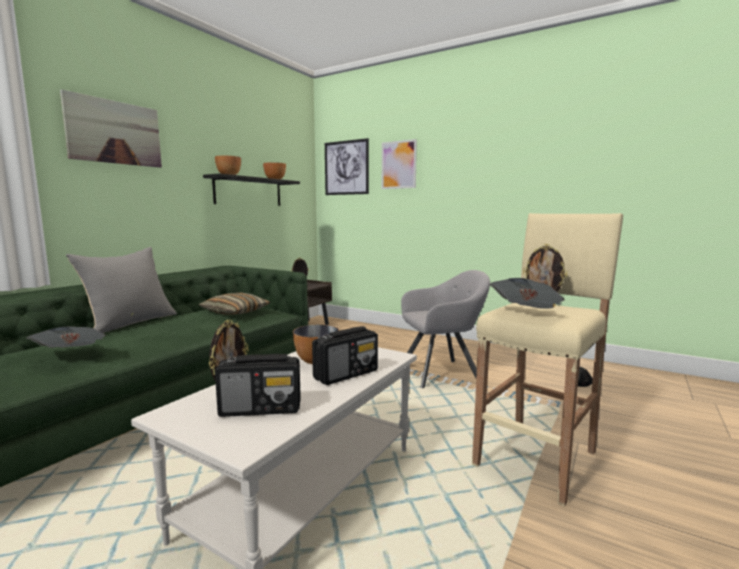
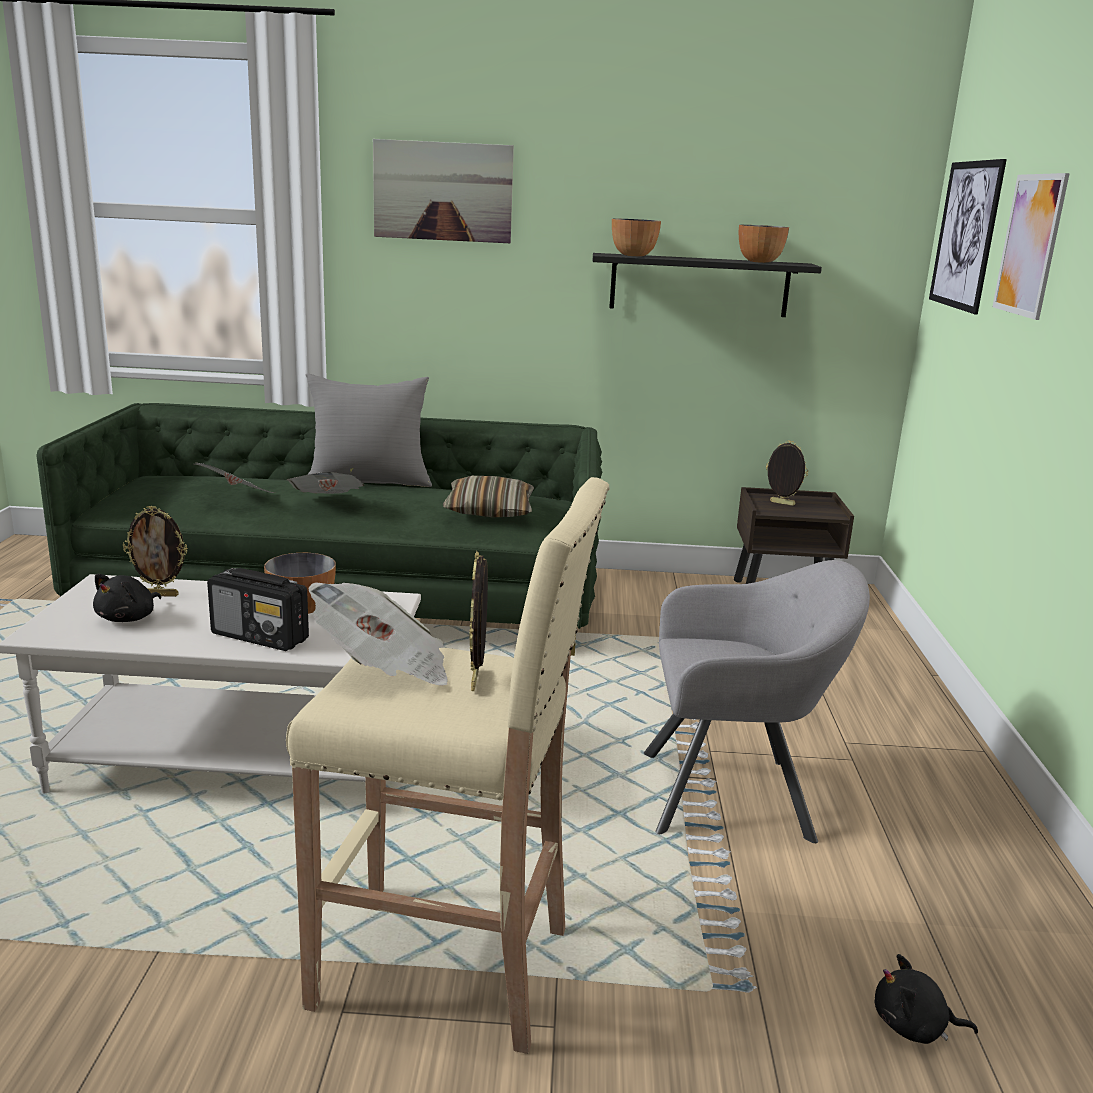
camera: 60 degrees right, 10 degrees up
(149, 335) = (327, 504): none -> newspaper
(261, 409) = (129, 618): radio -> black plush toy
(443, 373) = (735, 795): grey armchair -> grey armchair turned 45 degrees counterclockwise

